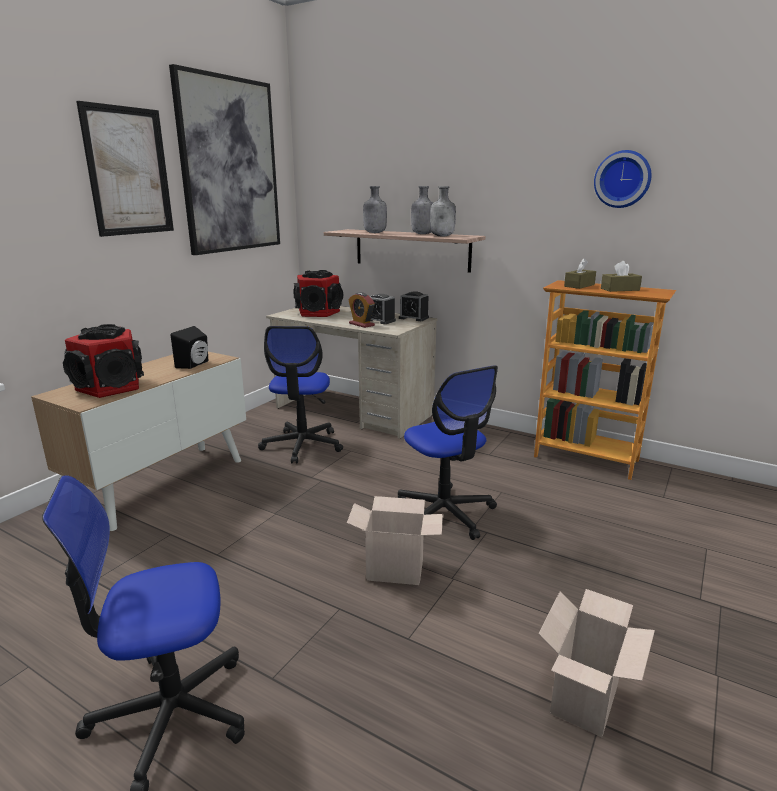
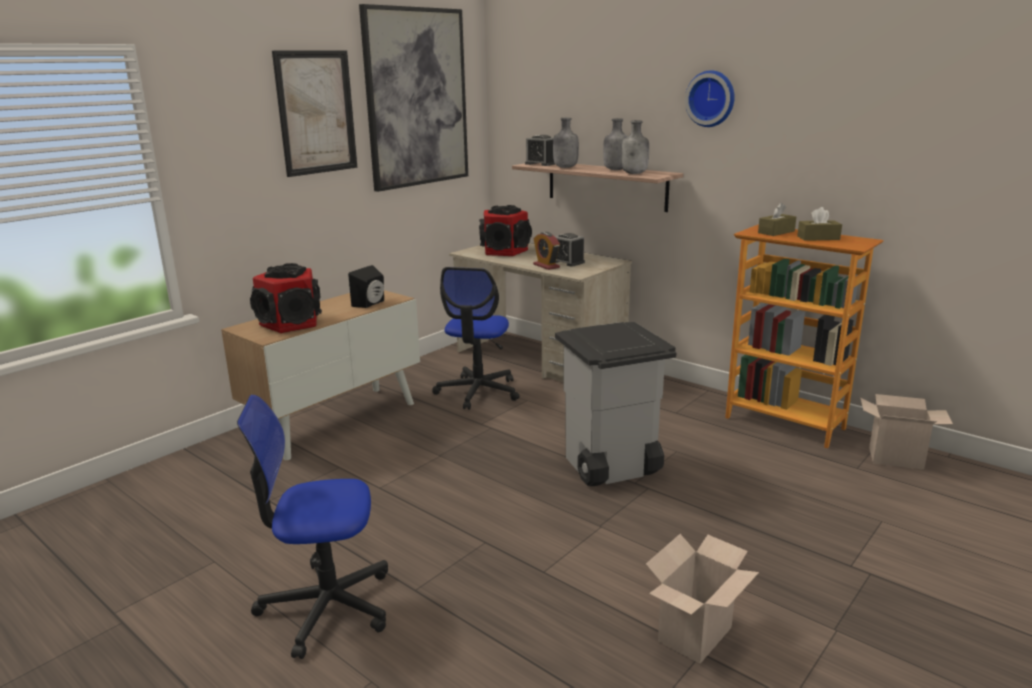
camera: 10 degrees right, 0 degrees up
(397, 569) = (547, 514): cardboard box -> cardboard box (897, 458)
(413, 318) = (605, 260): alarm clock -> alarm clock (541, 164)
(445, 513) = (610, 467): office chair -> grey trash can
(623, 179) = (827, 117): wall clock -> wall clock (711, 98)

